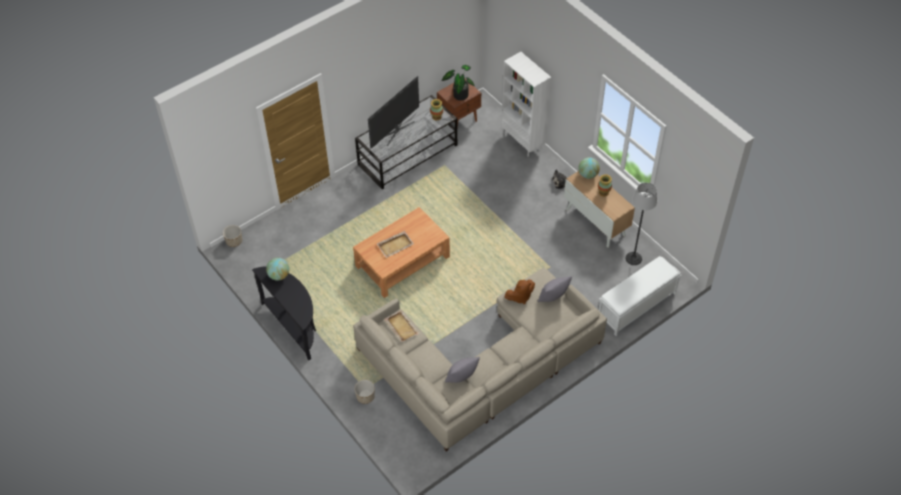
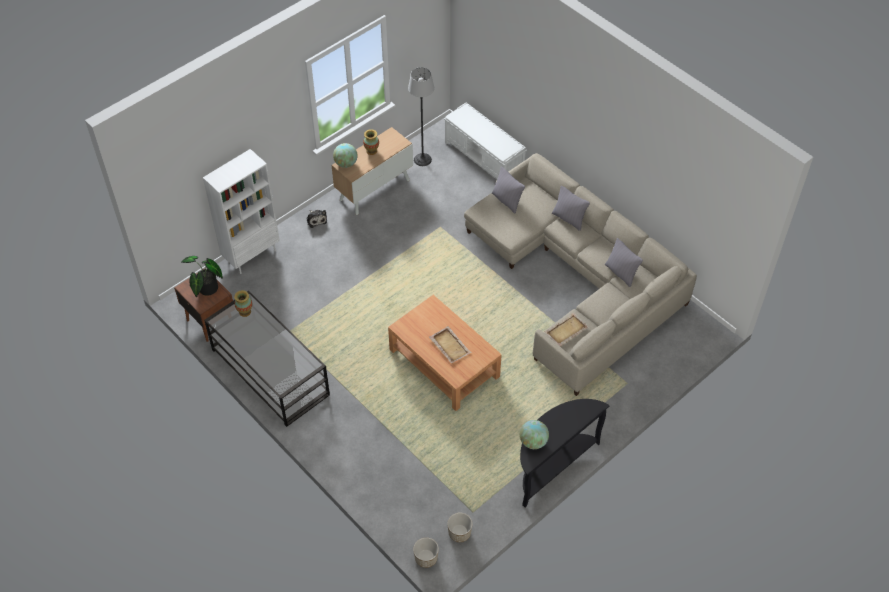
camera: 95 degrees left, 0 degrees up
(365, 397) = (637, 382): planter -> planter (459, 533)
(395, 130) = (267, 353): television -> none
(520, 297) = (509, 229): brown plush toy -> none
(529, 343) = (568, 219): none -> grey pillow

